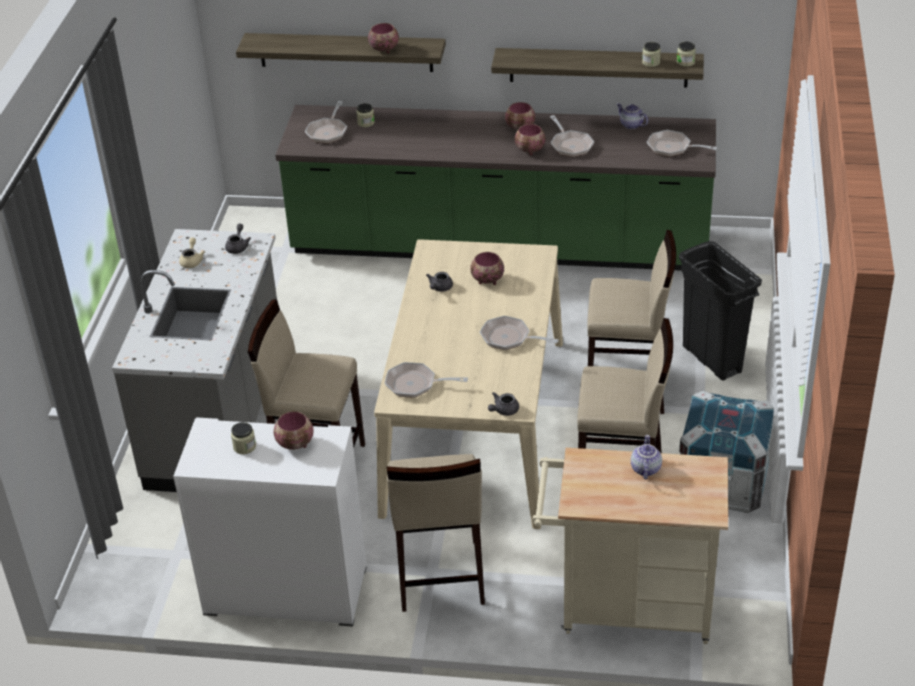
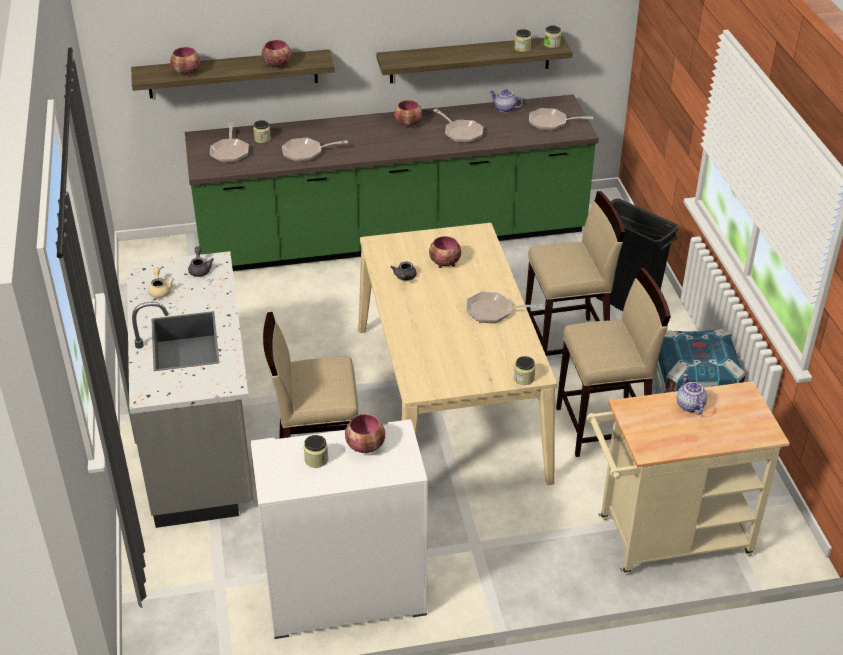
camera: 20 degrees left, 0 degrees up
(415, 384) = (429, 369): frying pan -> frying pan (306, 153)
(439, 576) = (484, 548): beige stool -> none
(503, 410) = (524, 378): grey teapot -> jar
(530, 150) = (428, 142): bowl -> bowl (187, 73)

